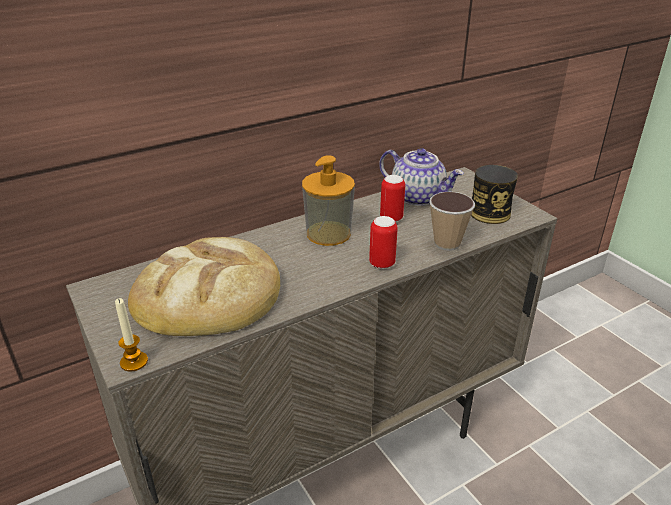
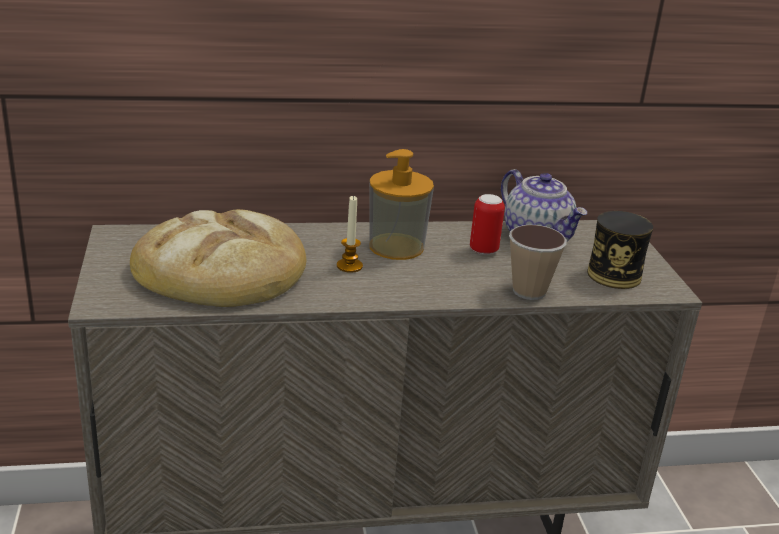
camera: 20 degrees right, 5 degrees down
(134, 362) = (106, 305): candle -> candle (349, 266)
(382, 264) = (432, 291): can -> none

